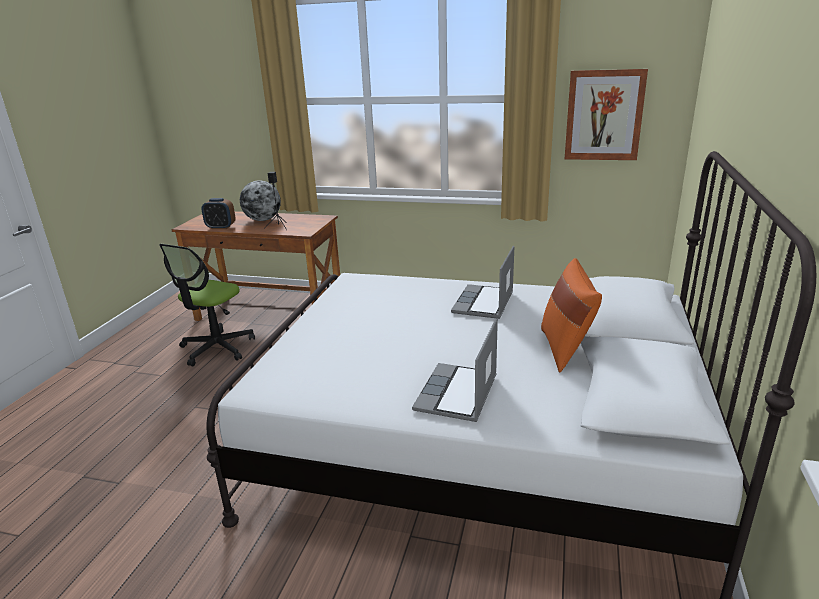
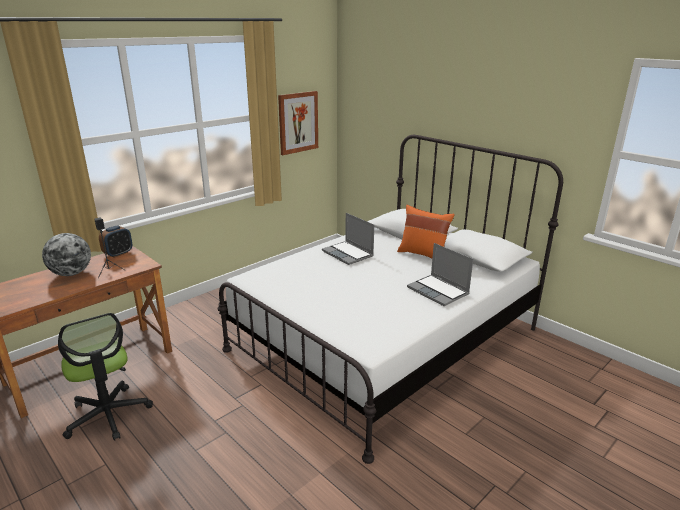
camera: 60 degrees left, 0 degrees up
(221, 227) = (46, 295): alarm clock -> alarm clock (118, 254)

